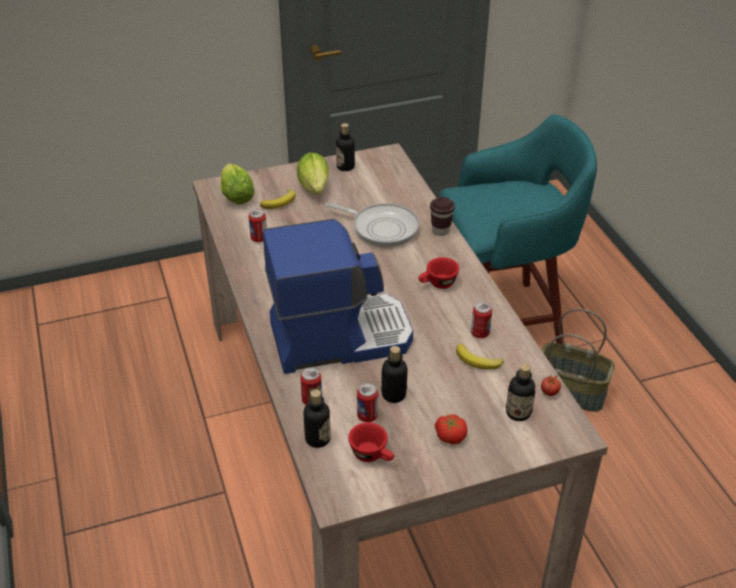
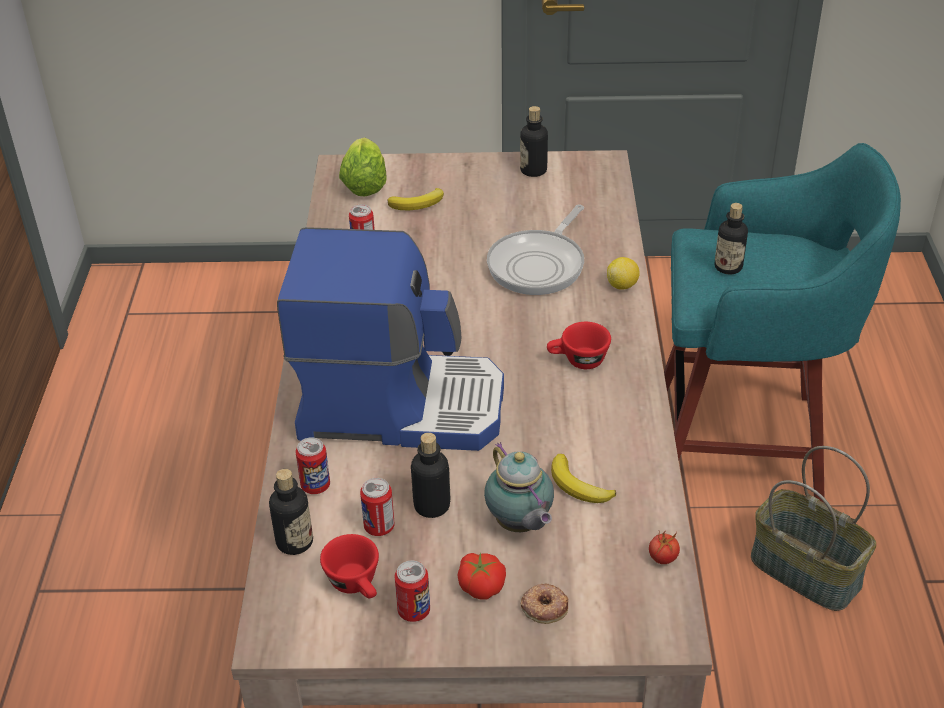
camera: 20 degrees right, 0 degrees up
(315, 189) = (474, 194): lettuce -> none
(381, 228) = (539, 265): frying pan -> frying pan turned 75 degrees clockwise
(440, 231) = (622, 285): brown cup -> lemon
(454, 393) = (520, 525): none -> teapot
(480, 333) = (603, 446): can -> can (414, 611)
(495, 438) = (544, 606): none -> donut
(518, 413) = (599, 577): bottle -> bottle (728, 267)

